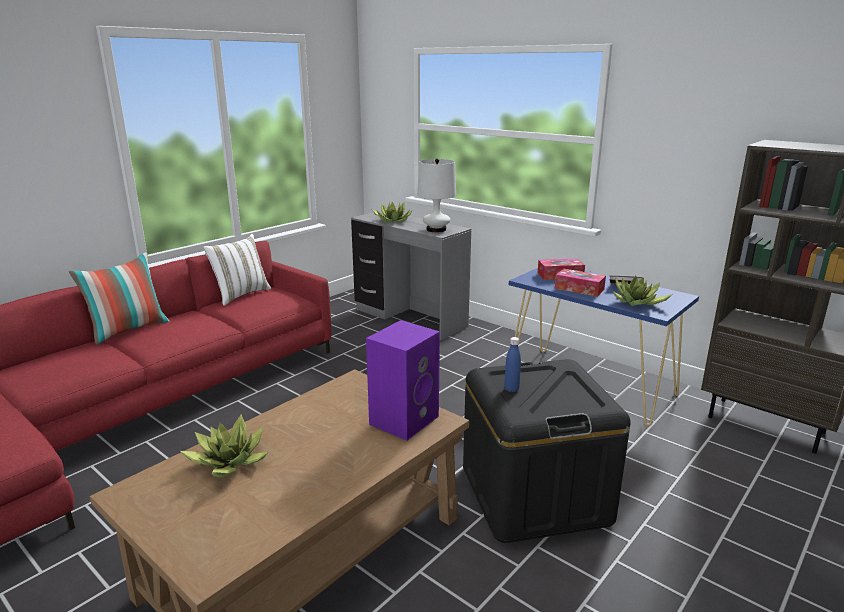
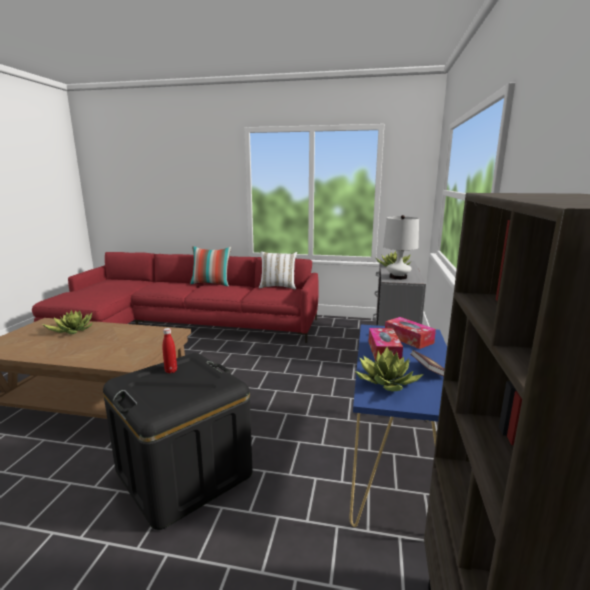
camera: 60 degrees right, 5 degrees down
(404, 419) = (129, 354): purple speaker -> none
(511, 389) = (171, 371): blue bottle -> red bottle

